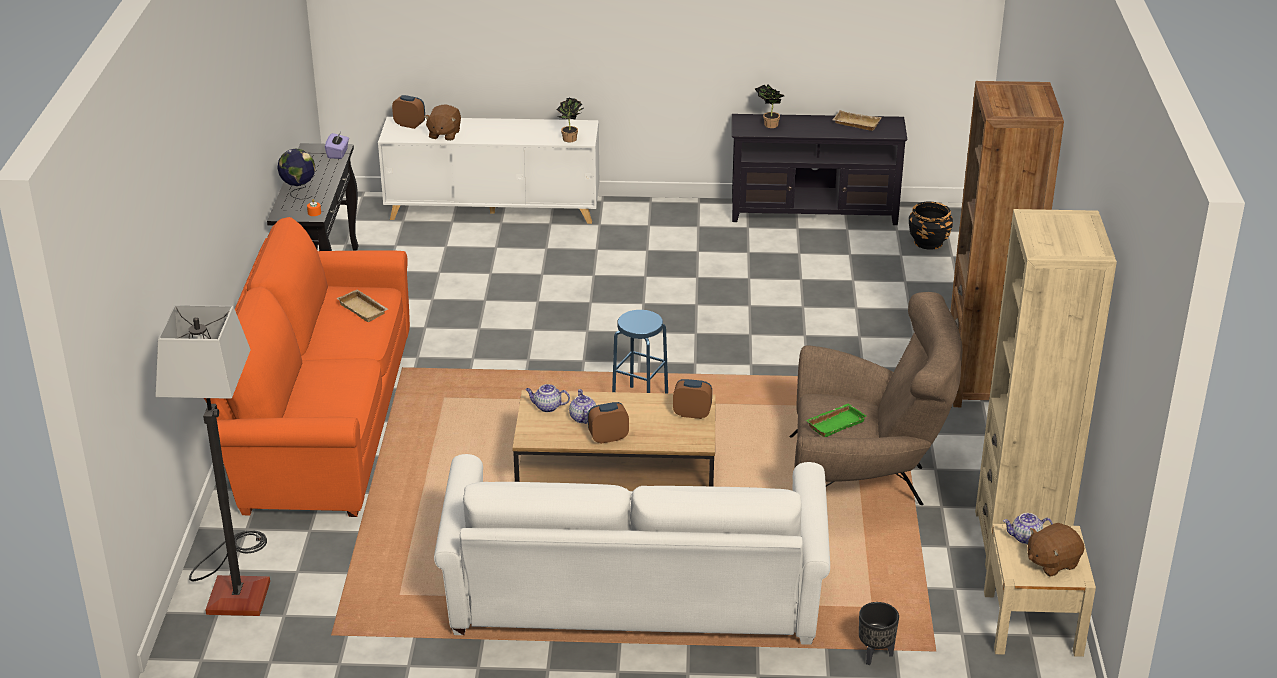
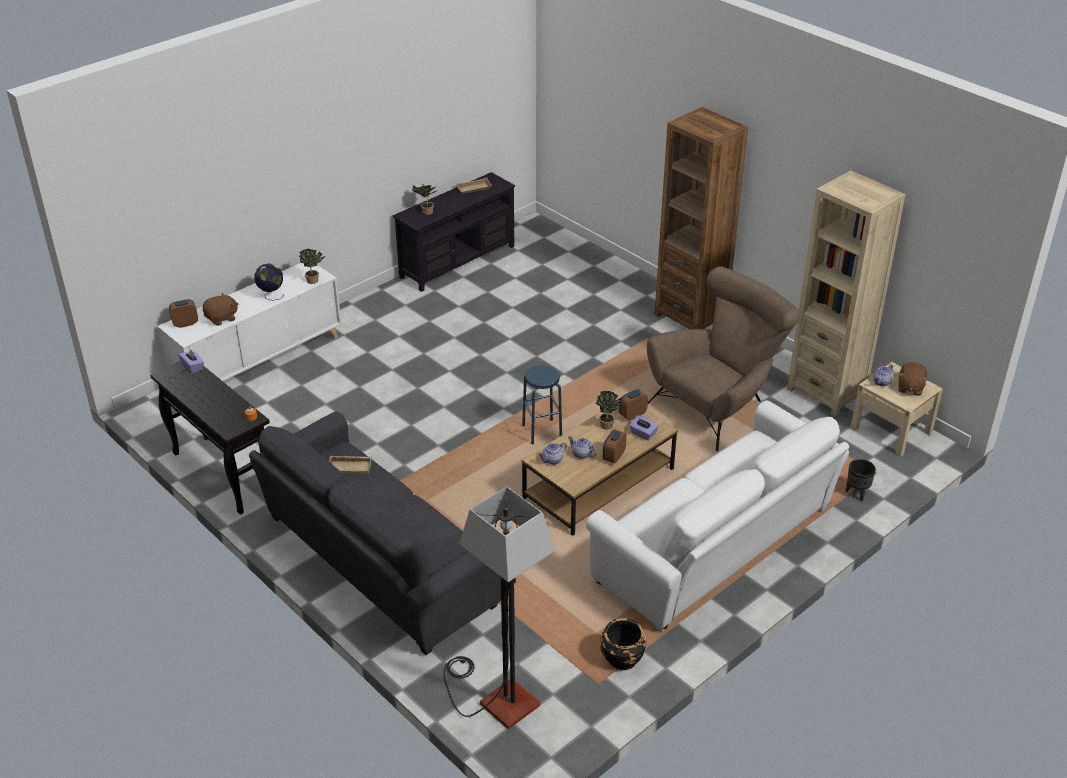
camera: 45 degrees left, 5 degrees up
(299, 193) = (214, 409): globe -> globe (271, 296)
(320, 421) = (375, 564): orange sofa -> grey sofa
(444, 134) = (222, 318): brown plush toy -> brown plush toy turned 90 degrees counterclockwise
(651, 409) = (608, 426): none -> potted plant
(673, 435) = (643, 434): none -> purple tissue box
(835, 423) = (712, 375): green tray -> none
(928, 242) = (544, 249): black planter -> black planter (622, 658)

